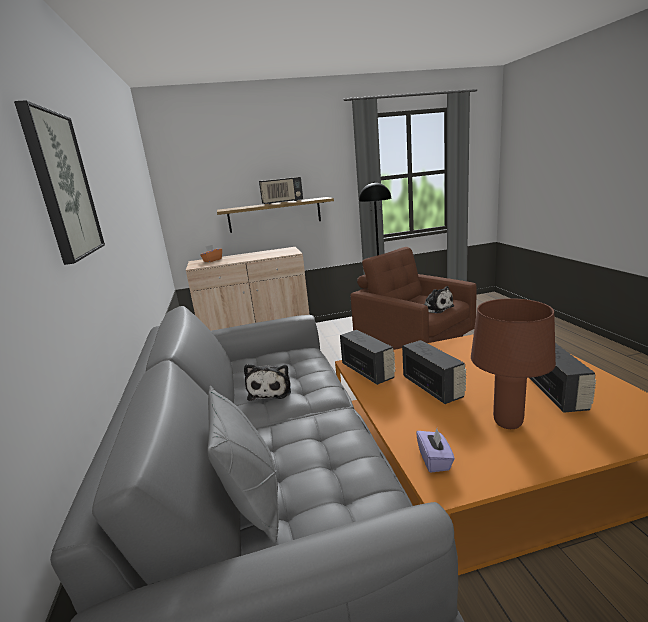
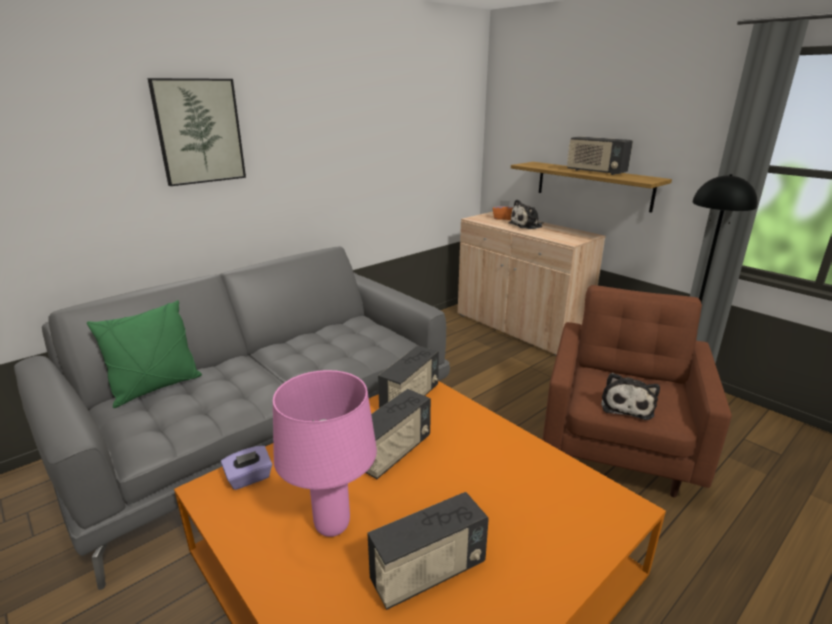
camera: 60 degrees right, 5 degrees up
(253, 502) = (156, 387): grey pillow -> green pillow
(271, 390) = (312, 349): plush toy -> plush toy (527, 225)
(508, 423) = (332, 526): brown table lamp -> pink table lamp

